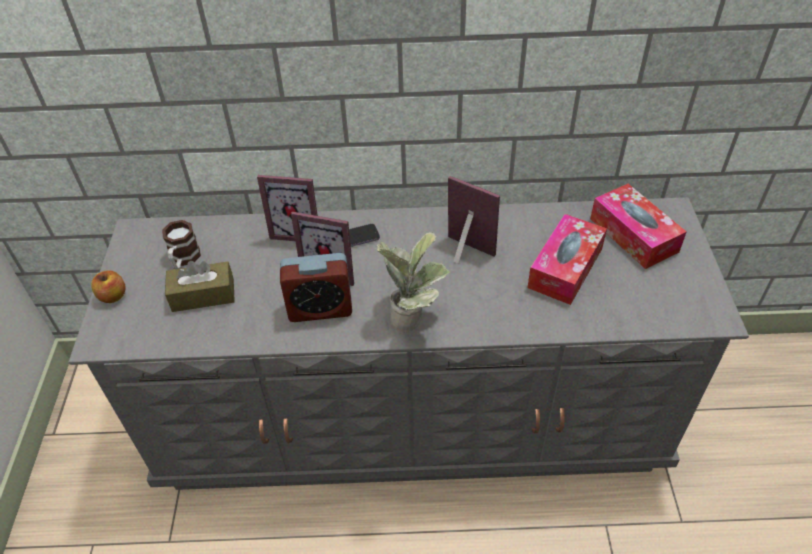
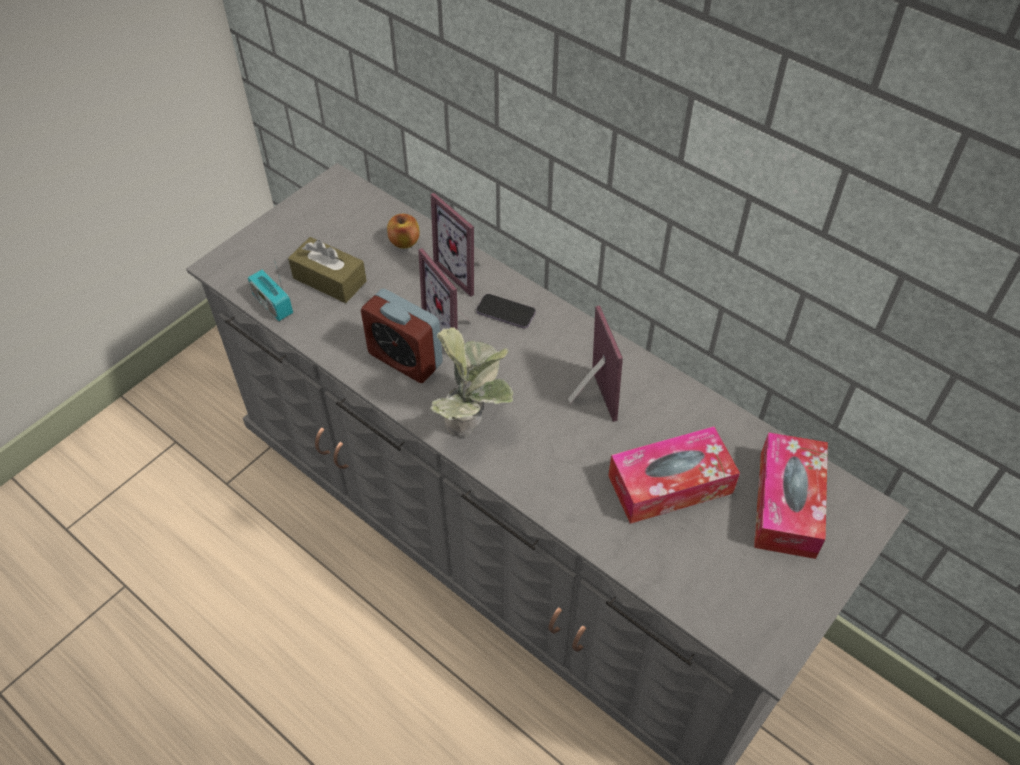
camera: 40 degrees right, 5 degrees up
(113, 296) = (266, 233): apple -> apple (404, 242)
(176, 339) = (272, 304): none -> radio
(183, 260) = (347, 236): mug -> none

